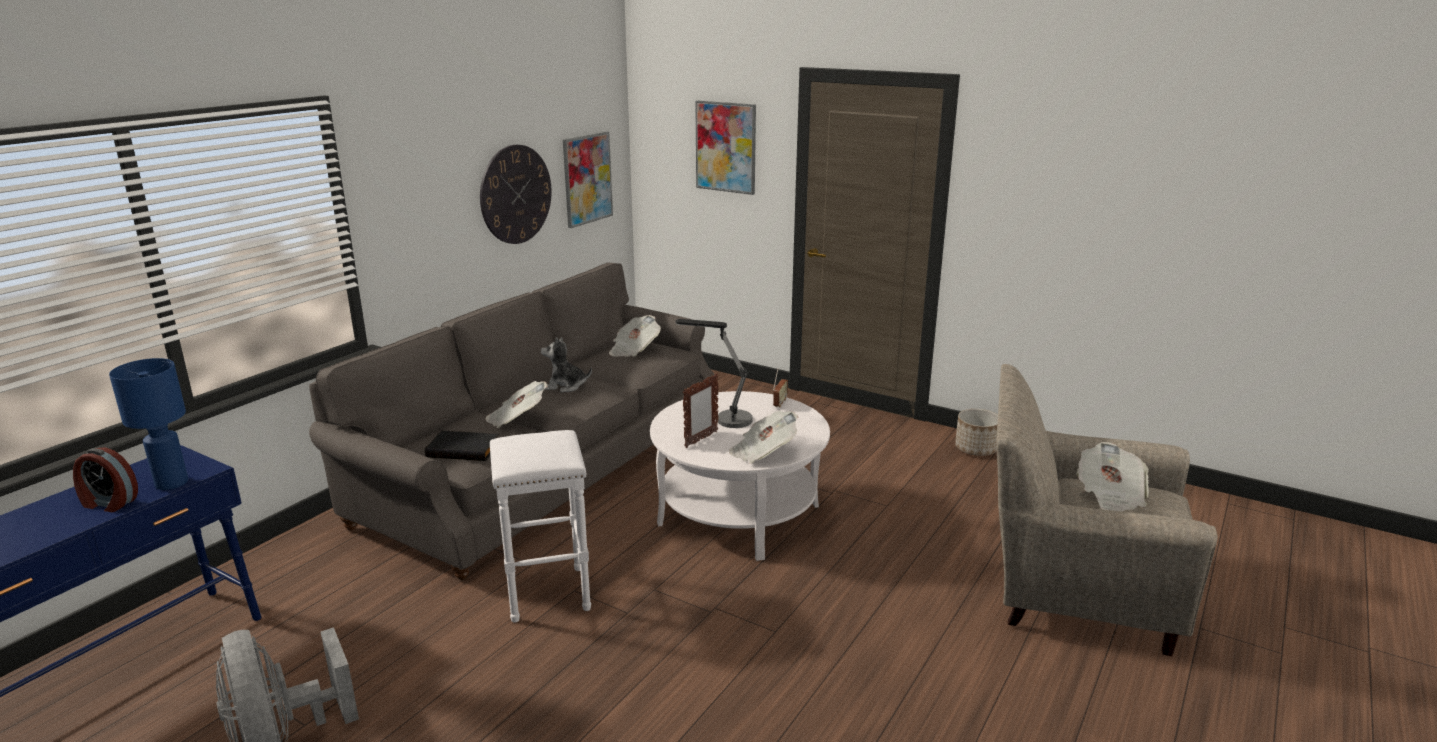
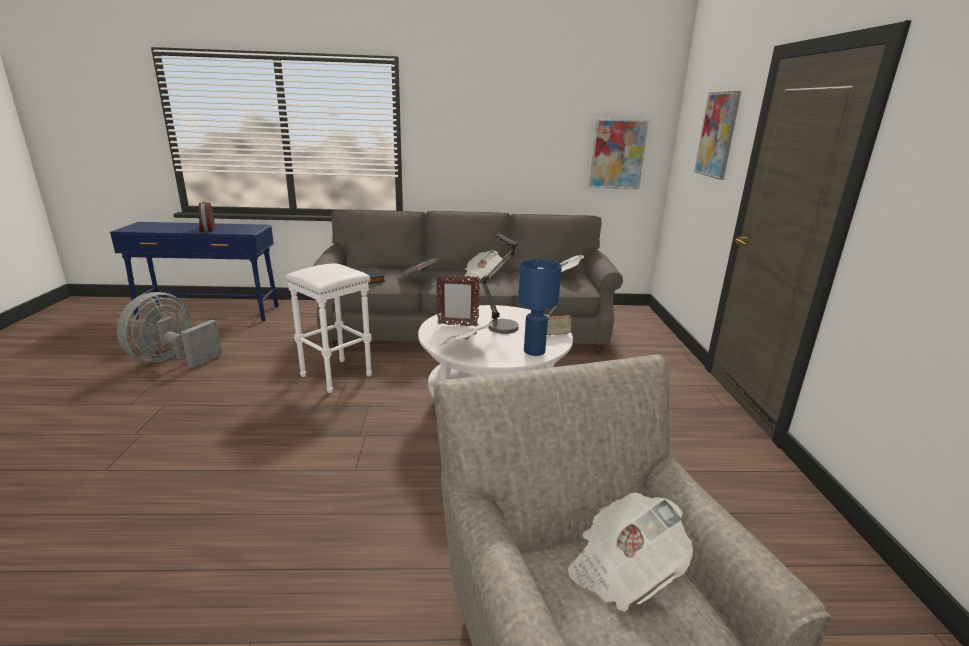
camera: 55 degrees right, 0 degrees up
(171, 483) = (231, 231): blue table lamp -> blue table lamp (534, 352)
(516, 194) = (540, 150): wall clock -> none
(565, 386) = (481, 277): plush toy -> newspaper
(976, 449) = (783, 497): planter -> none

